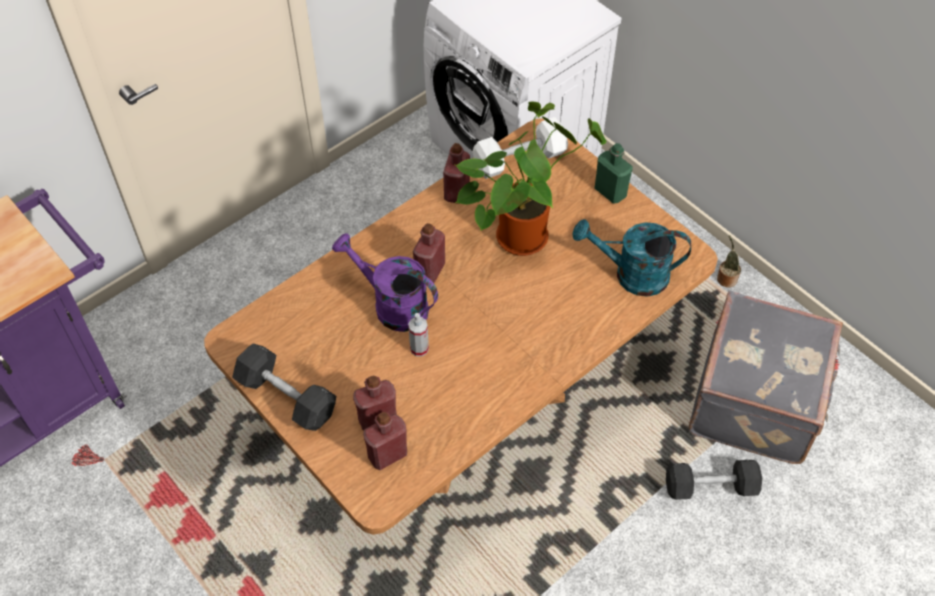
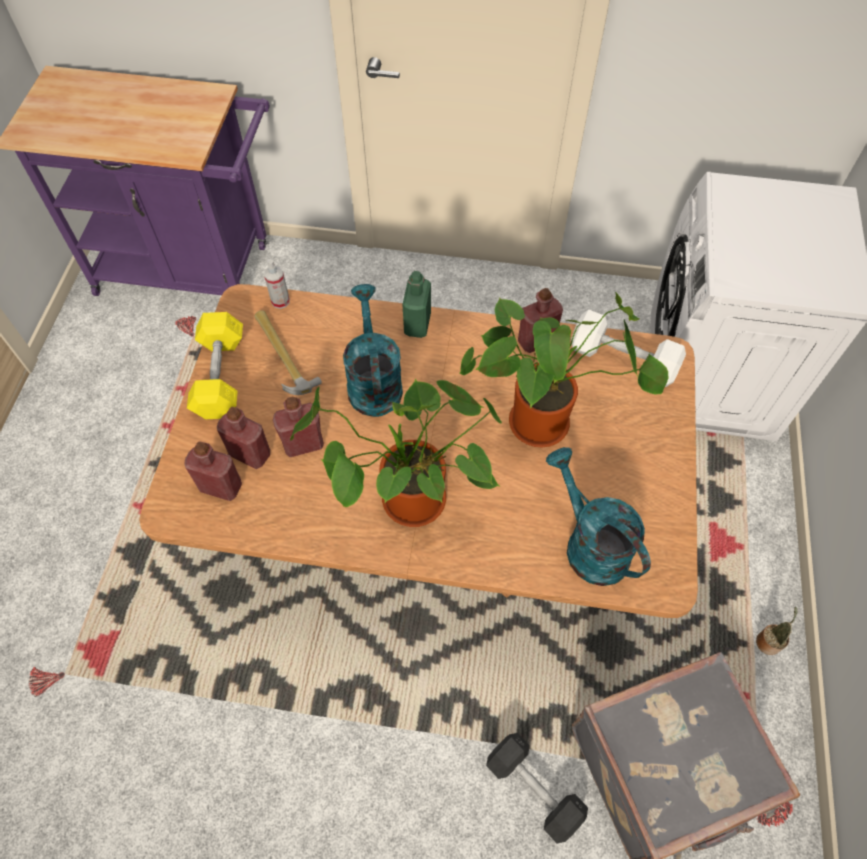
camera: 50 degrees right, 5 degrees up
(286, 397) = (220, 376): grey dumbbell -> yellow dumbbell
(309, 344) = (283, 354): none -> hammer
(392, 305) = (373, 381): purple watering can -> turquoise watering can
(419, 348) = (347, 432): spray bottle -> spray bottle (280, 301)
(430, 271) = (434, 382): red bottle -> red bottle (303, 444)
(513, 351) = (408, 505): none -> potted plant
(610, 192) = (666, 457): green bottle -> green bottle (417, 324)

